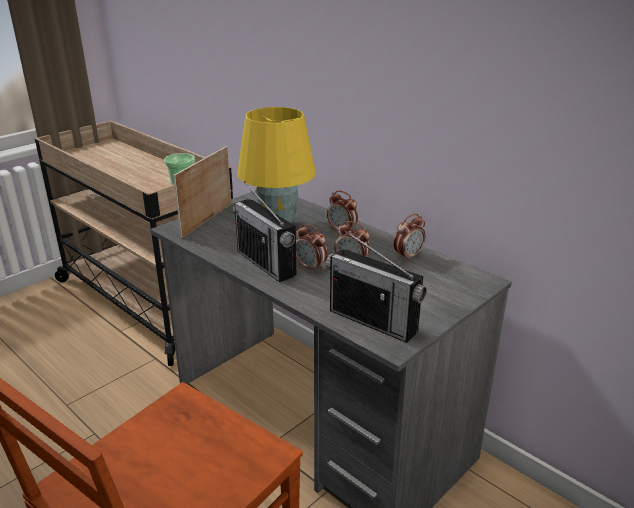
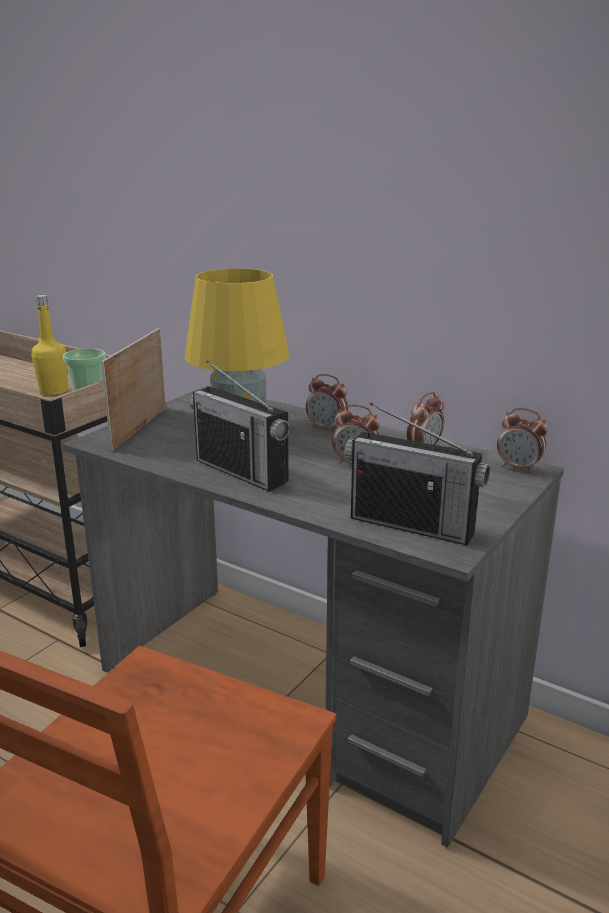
camera: 10 degrees left, 5 degrees down
(161, 181) = (54, 391): none -> yellow bottle
(310, 267) = (303, 472): alarm clock -> alarm clock (519, 468)

